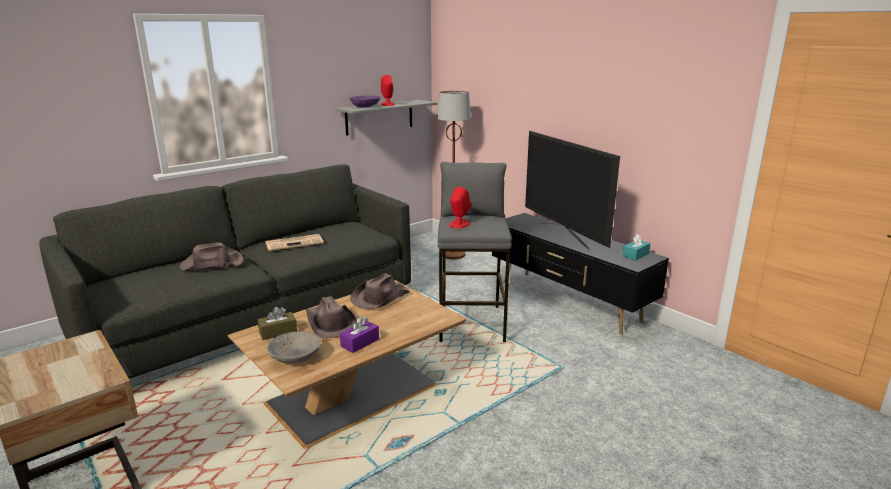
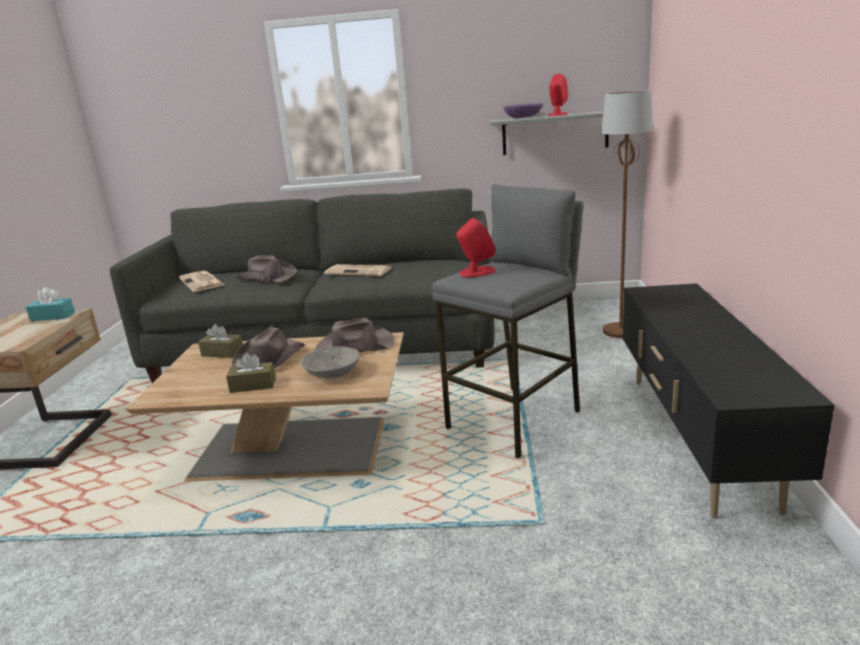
camera: 45 degrees right, 0 degrees up
(145, 282) = (202, 282): none -> newspaper
(296, 357) = (190, 380): grey bowl -> grey bowl (333, 373)
(360, 343) = (253, 385): purple tissue box -> brown tissue box
(563, 235) = (694, 325): television -> none
(635, 255) = (768, 383): turquoise tissue box -> turquoise tissue box (52, 316)

